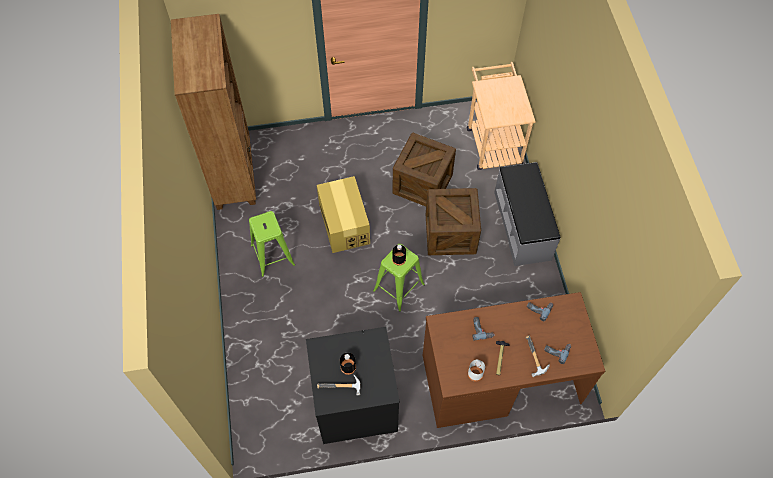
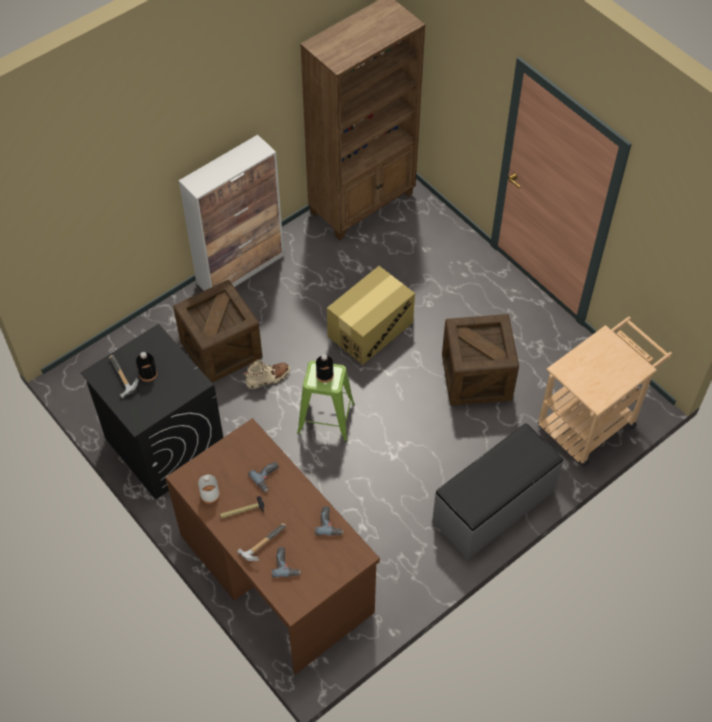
camera: 60 degrees right, 5 degrees down
(234, 279) = (241, 269): none -> cabinet
(272, 255) = (288, 286): green stool -> none
(342, 307) = (268, 378): none -> beige boot
(450, 234) = (429, 436): crate -> crate (221, 349)

